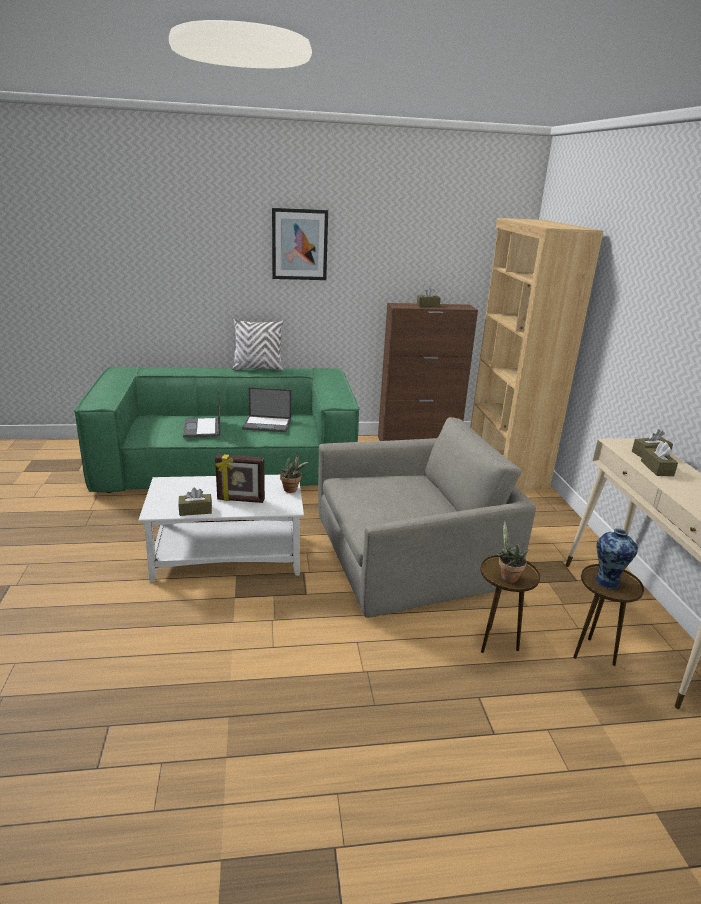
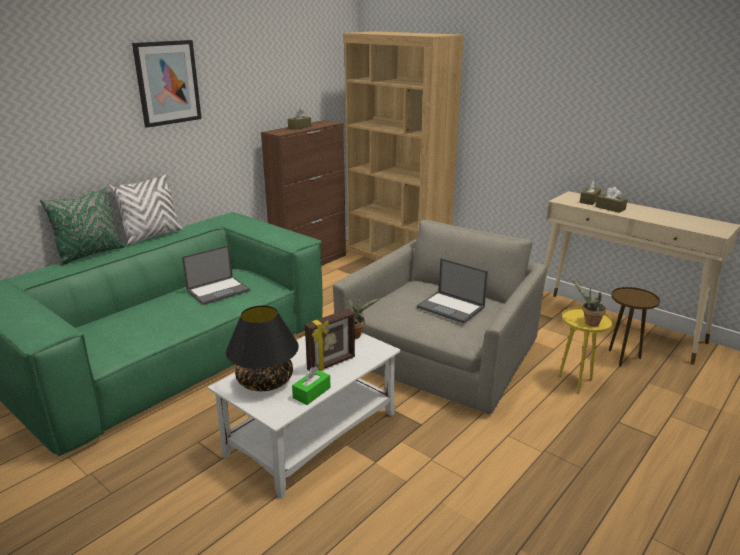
camera: 40 degrees left, 0 degrees up
(185, 489) = (264, 381): none -> black table lamp
(195, 510) = (311, 393): brown tissue box -> green tissue box
(202, 428) = (159, 320): laptop -> laptop (451, 307)
(203, 368) = (90, 254): none -> green pillow
(496, 643) = (576, 382): brown side table -> yellow side table
(607, 581) = (631, 298): vase -> none

